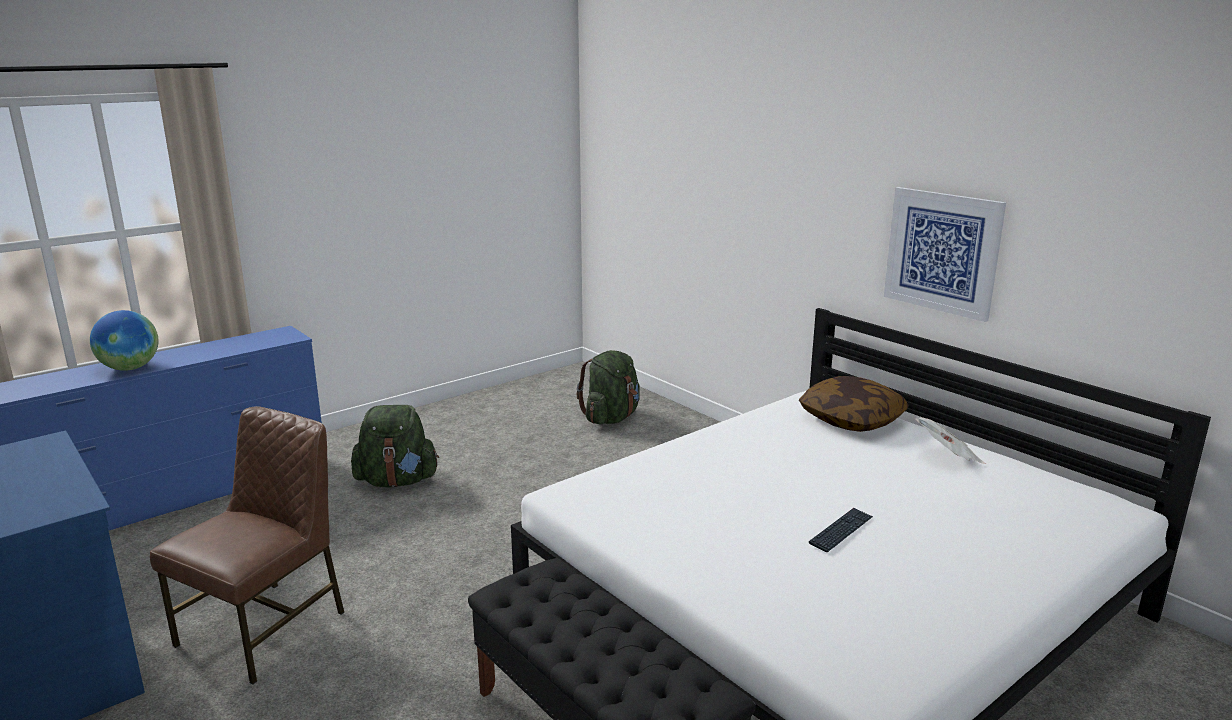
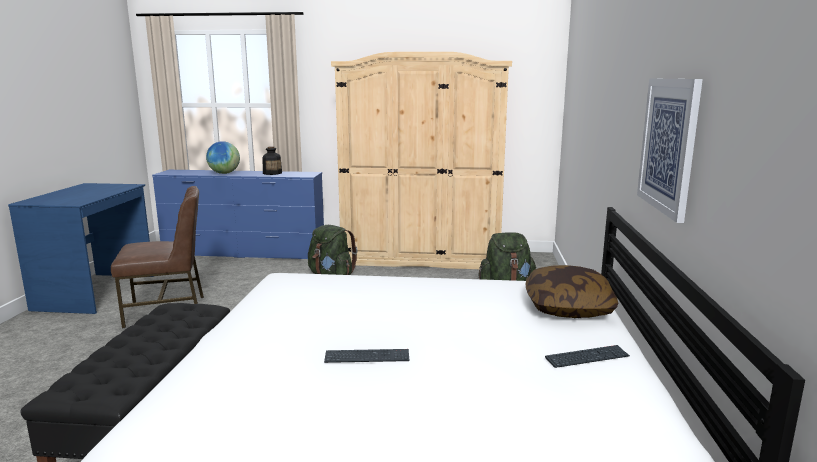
camera: 45 degrees right, 5 degrees down
(219, 347) = (272, 173): none -> bottle
(458, 415) = (421, 258): none -> beige wardrobe
(948, 457) = (587, 358): newspaper -> keyboard

